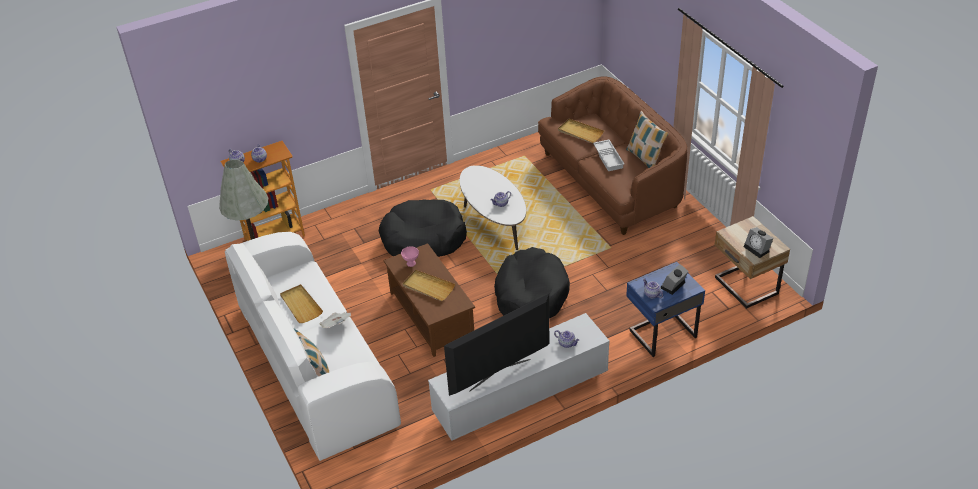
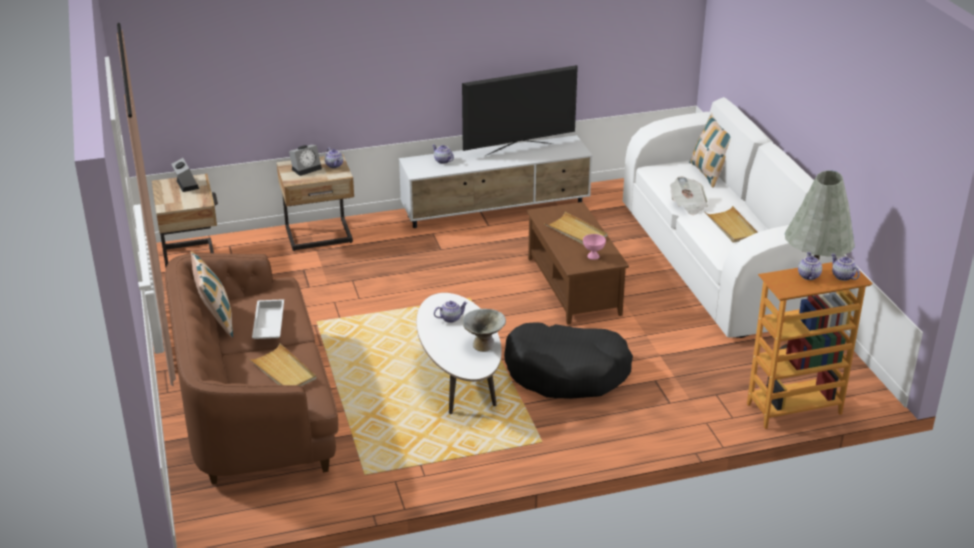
camera: 170 degrees left, 10 degrees down
(472, 188) = (484, 344): none -> grey bowl
(531, 294) = (445, 289): black dog bed -> none
(661, 333) = (319, 236): blue nightstand -> beige nightstand

